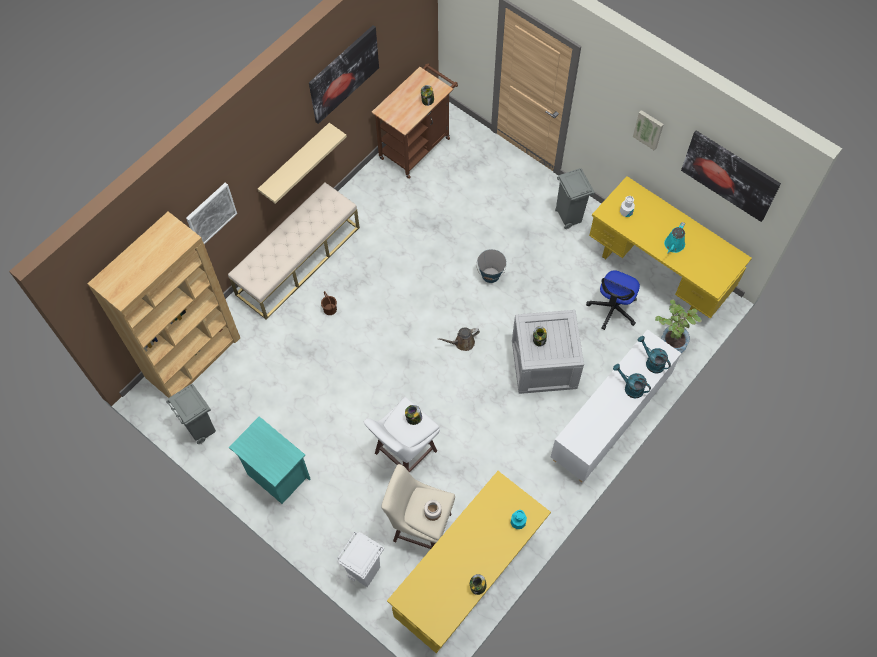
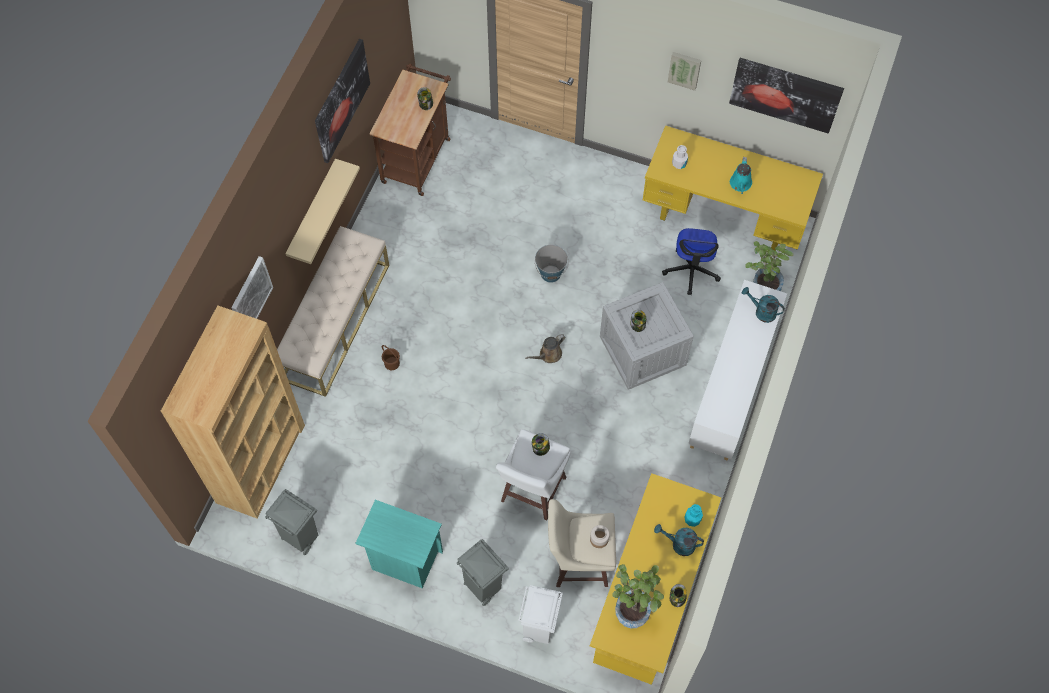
camera: 20 degrees left, 0 degrees up
(437, 581) = (634, 607): none -> potted plant
(568, 217) = (609, 187): grey trash can -> grey trash can (483, 587)
(630, 387) = (750, 345): turquoise watering can -> turquoise watering can (679, 544)

